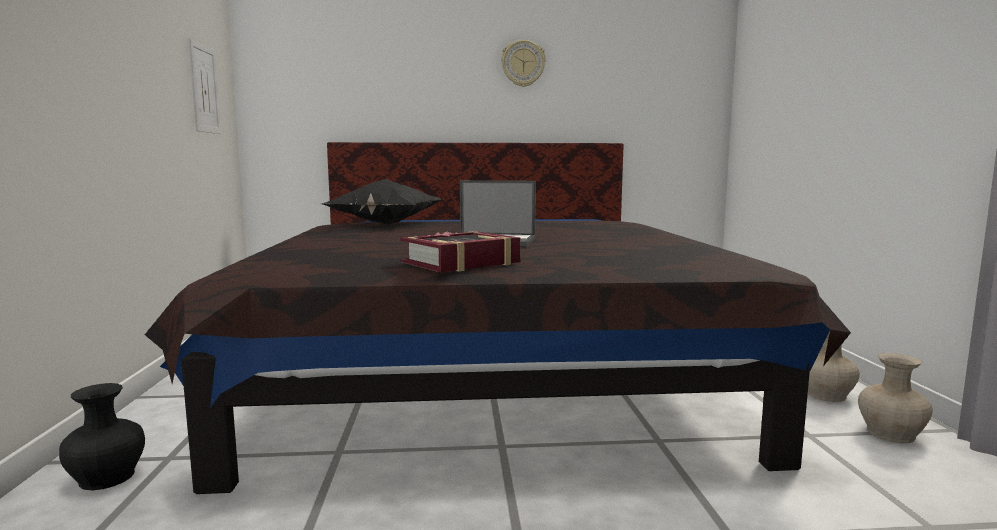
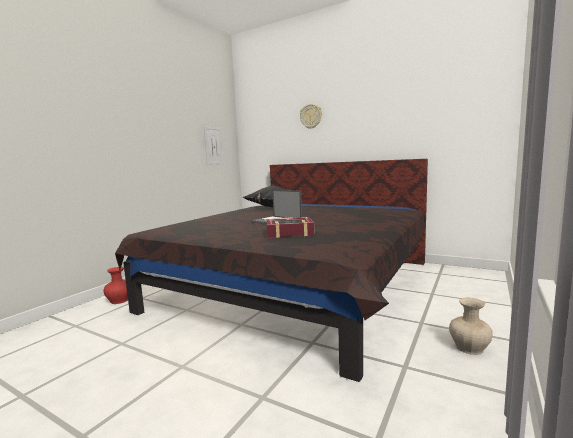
camera: 35 degrees right, 0 degrees up
(106, 478) = (119, 300): black vase -> red vase
(461, 263) = (218, 234): book -> book (289, 232)
(523, 63) = (366, 115): wall clock -> wall clock (311, 116)
(889, 433) = (467, 384): beige vase -> none

